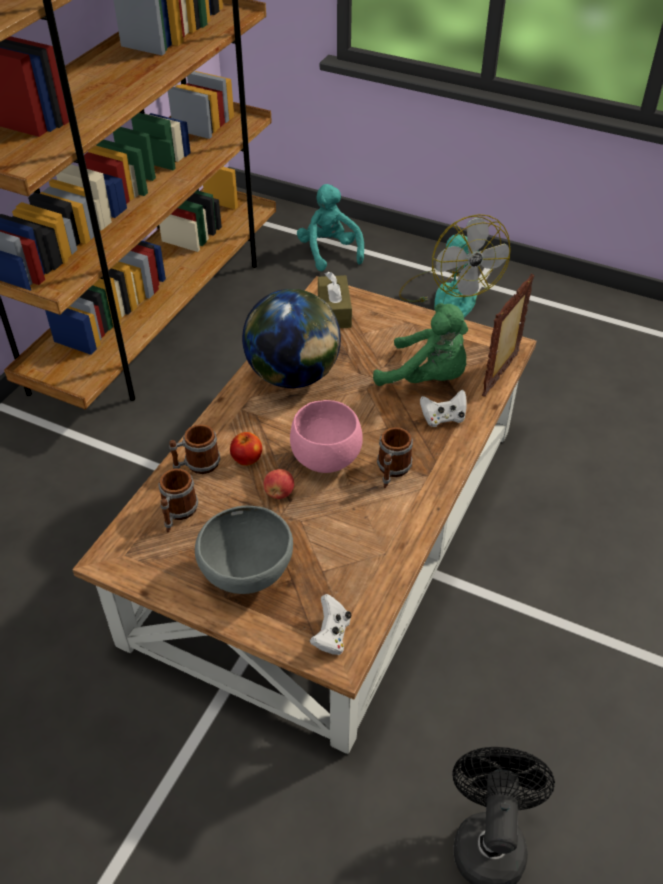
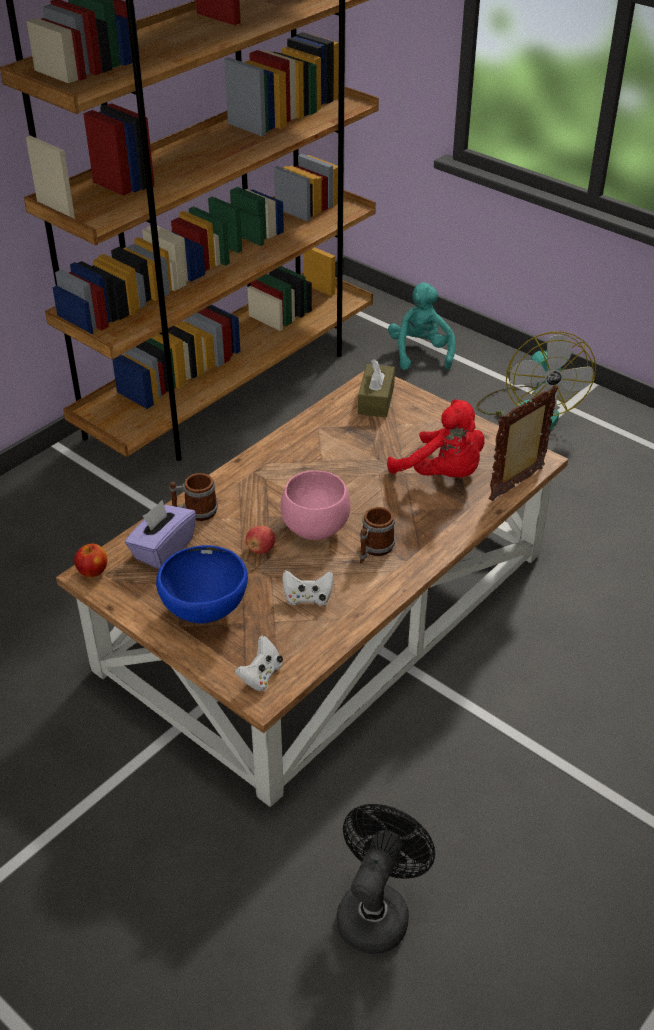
camera: 15 degrees right, 5 degrees down
(177, 513) = (163, 549): mug -> purple tissue box
(247, 459) = (242, 515): apple -> apple (93, 571)
(248, 576) = (205, 612): grey bowl -> blue bowl
(293, 376) = (313, 451): globe -> none
(427, 378) = (442, 474): green plush toy -> red plush toy
(443, 418) = (442, 513): white game controller -> white game controller (307, 598)

